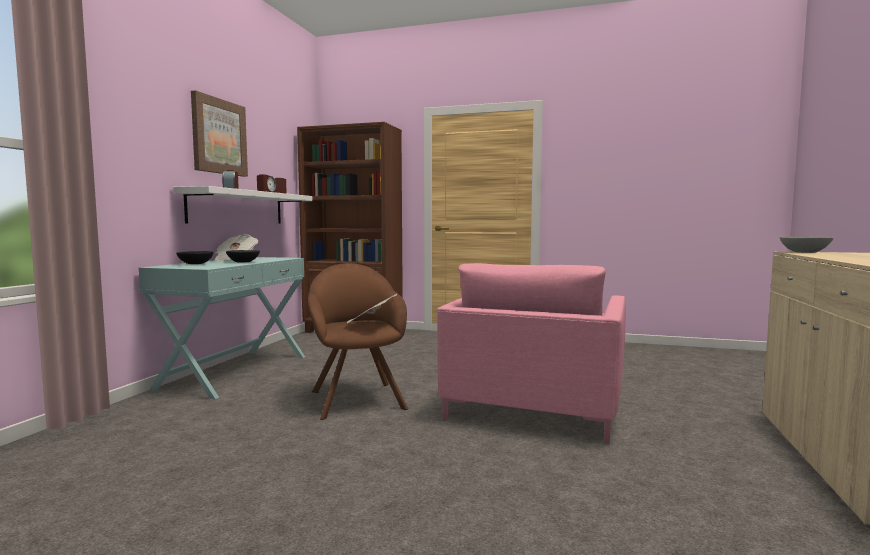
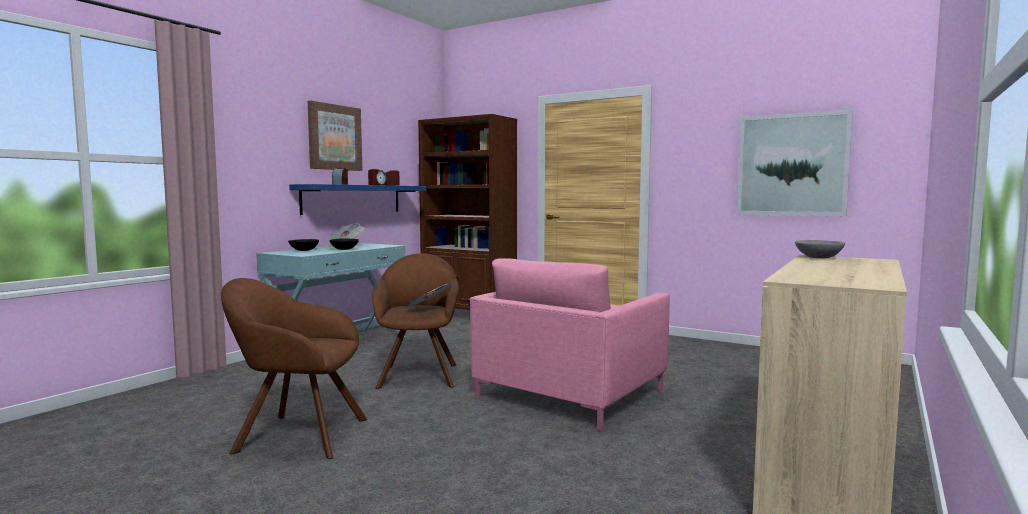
camera: 15 degrees right, 0 degrees up
(238, 207) = (352, 199): white shelf -> blue shelf
(267, 493) = (296, 435): none -> brown armchair
(677, 177) = (792, 165): none -> picture

